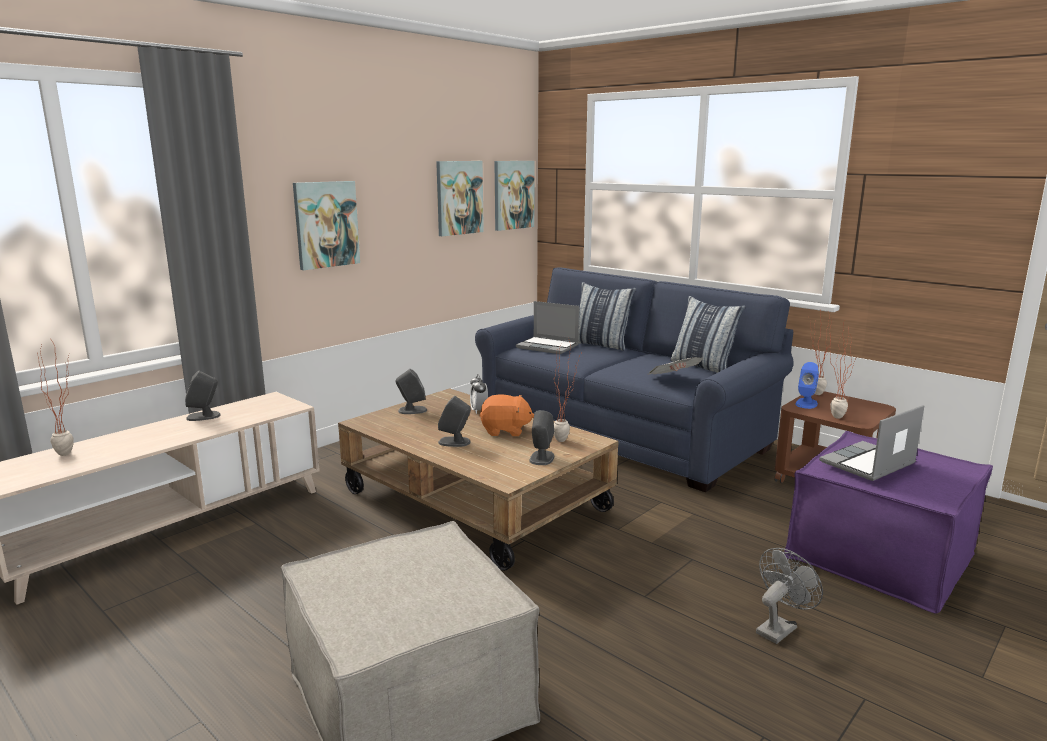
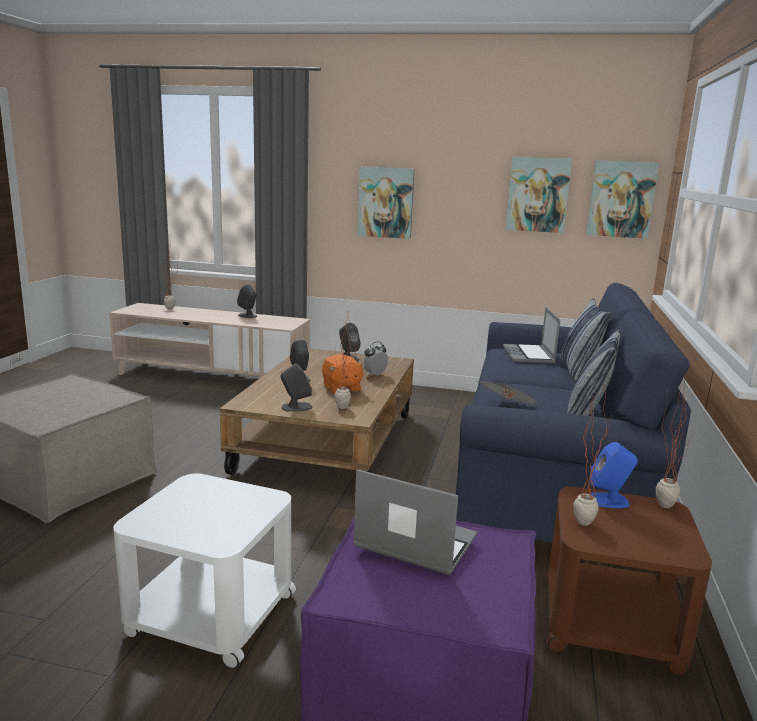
camera: 60 degrees right, 0 degrees up
(779, 628) = (210, 613): grey fan -> white side table

